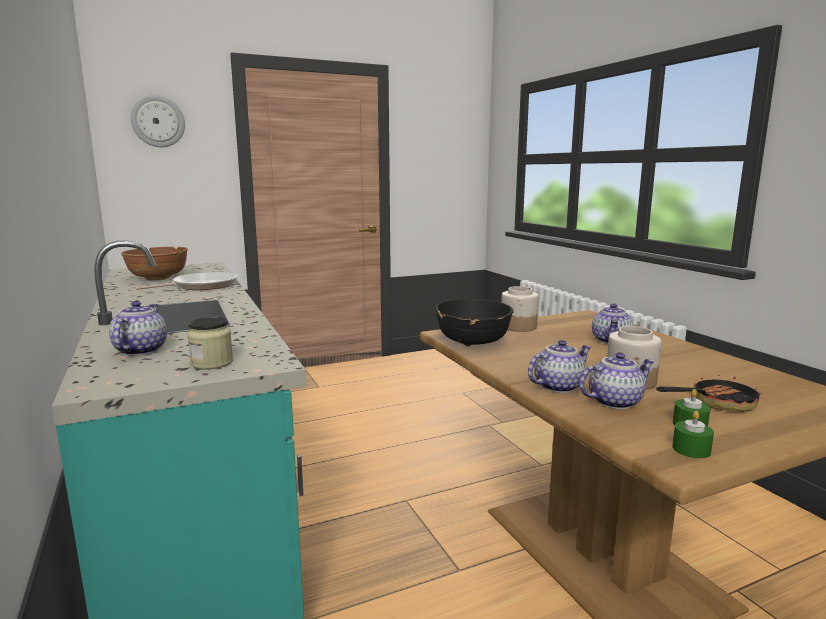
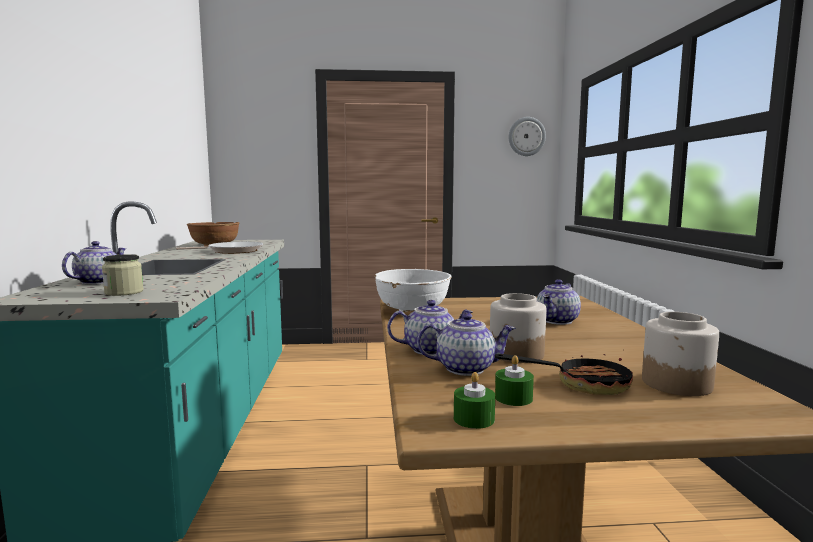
camera: 20 degrees right, 5 degrees down
(158, 121) = (256, 127): wall clock -> wall clock (526, 136)
(473, 342) = (412, 310): black bowl -> white bowl
(518, 327) = (479, 302): jar -> jar (677, 384)

